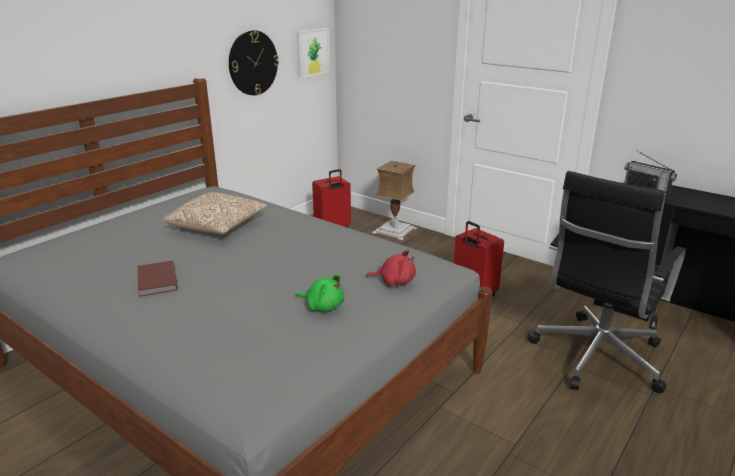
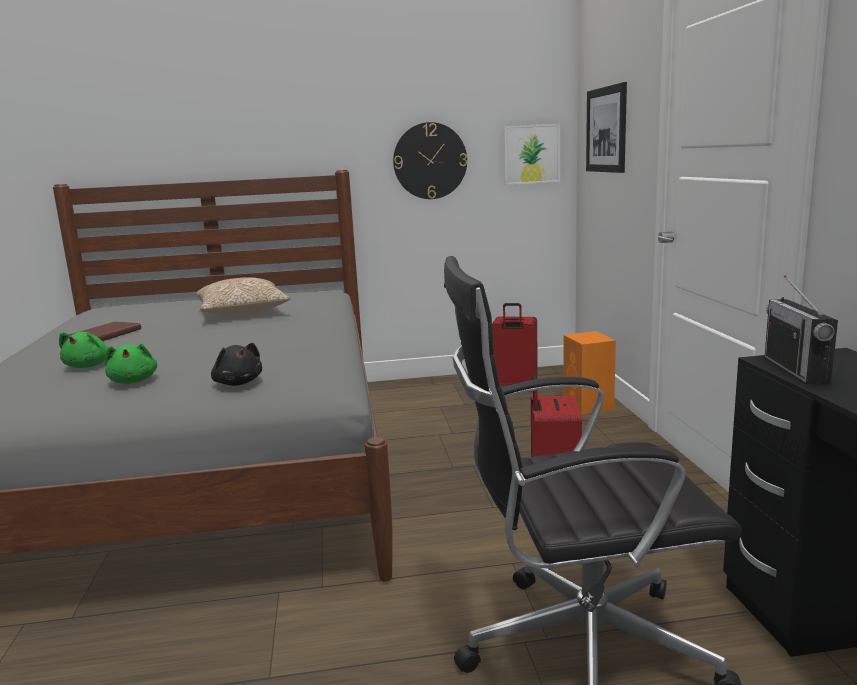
camera: 45 degrees right, 10 degrees down
(245, 309) = (89, 366): none -> green plush toy
(383, 38) = (606, 130): none -> picture
(394, 281) = (238, 383): red plush toy -> black plush toy
(395, 230) = (588, 406): table lamp -> orange speaker

